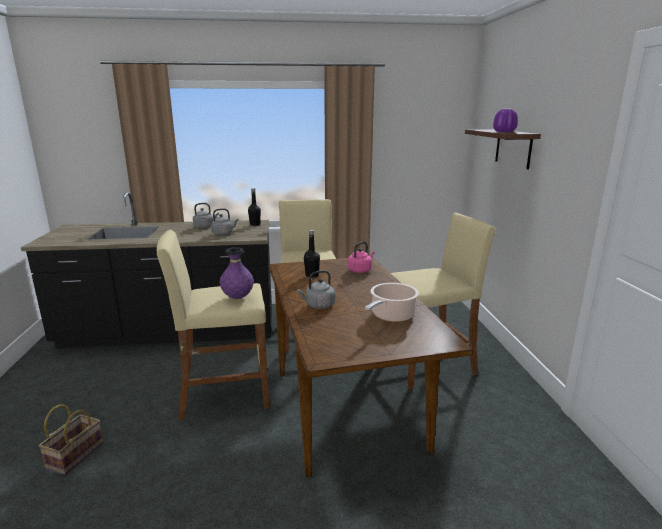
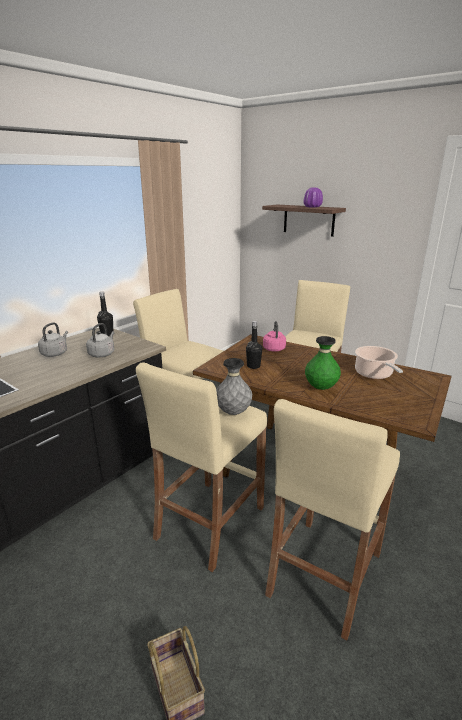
camera: 45 degrees left, 5 degrees up
(230, 472) = (324, 573): none -> beige stool
(238, 297) = (233, 412): purple vase -> grey vase
(318, 305) = (321, 388): grey kettle -> green vase

